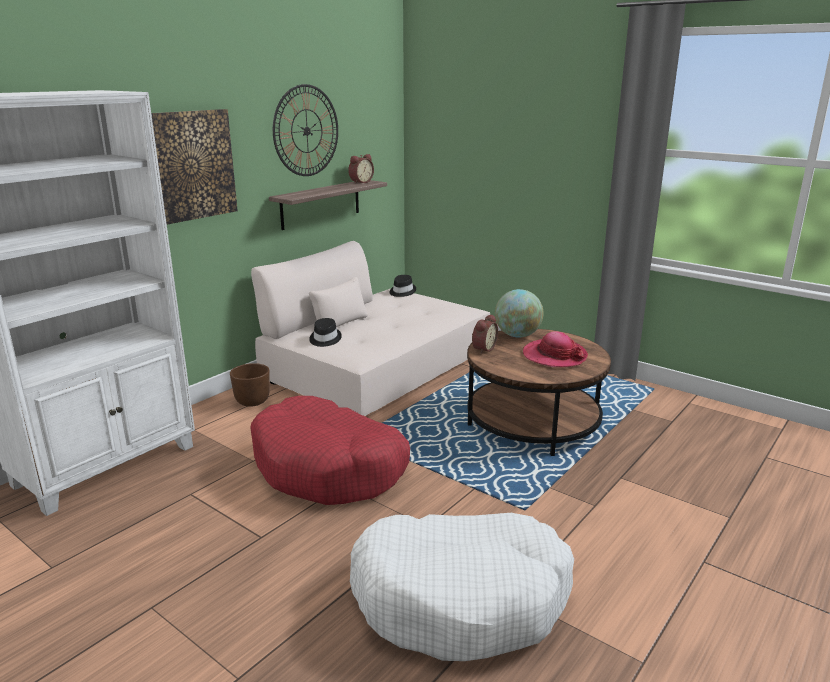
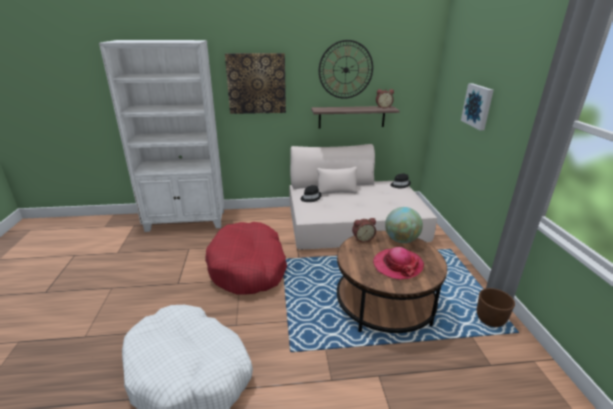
camera: 45 degrees right, 5 degrees up
(252, 401) = (271, 217): brown planter -> brown planter (490, 320)
(503, 158) = (478, 106): none -> picture

